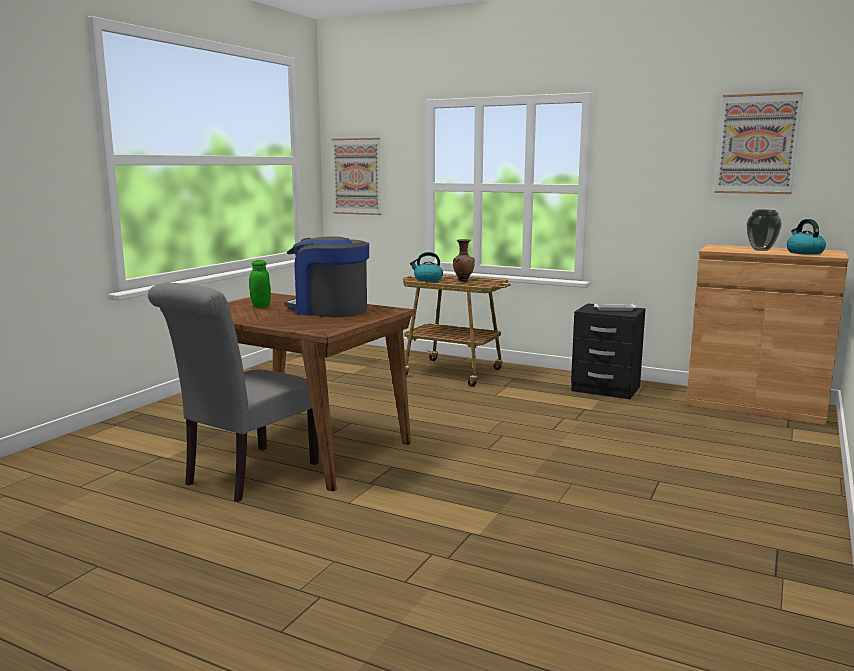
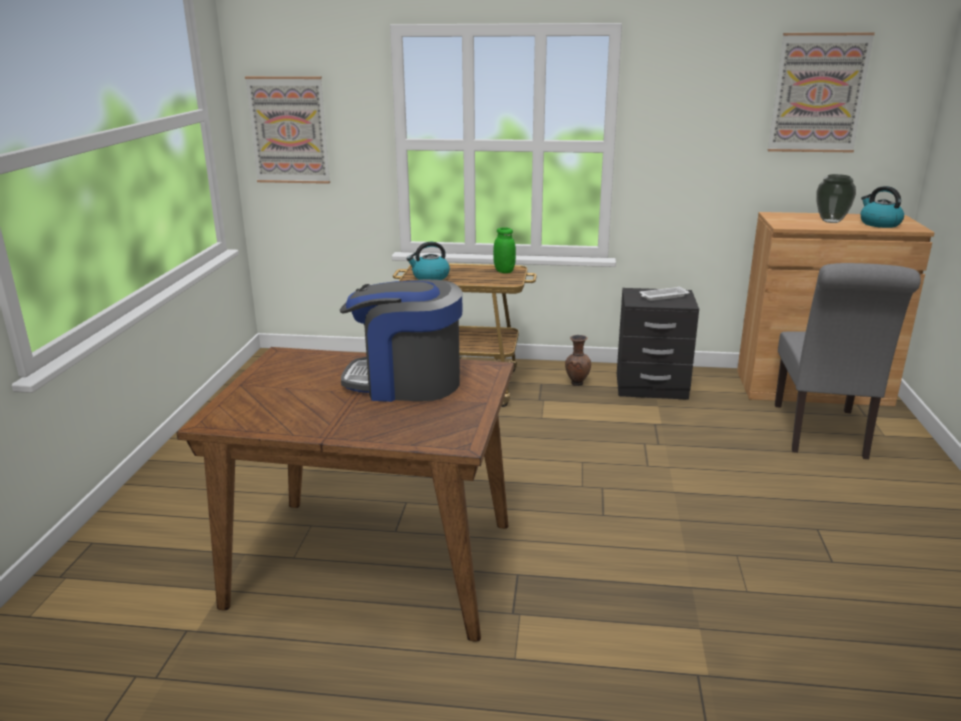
camera: 20 degrees left, 10 degrees up
(246, 476) = (340, 640): grey chair -> grey chair (821, 434)
(261, 306) = (297, 386): green jar -> green jar (504, 271)
(463, 281) = (475, 274): brown vase -> brown vase (576, 383)

